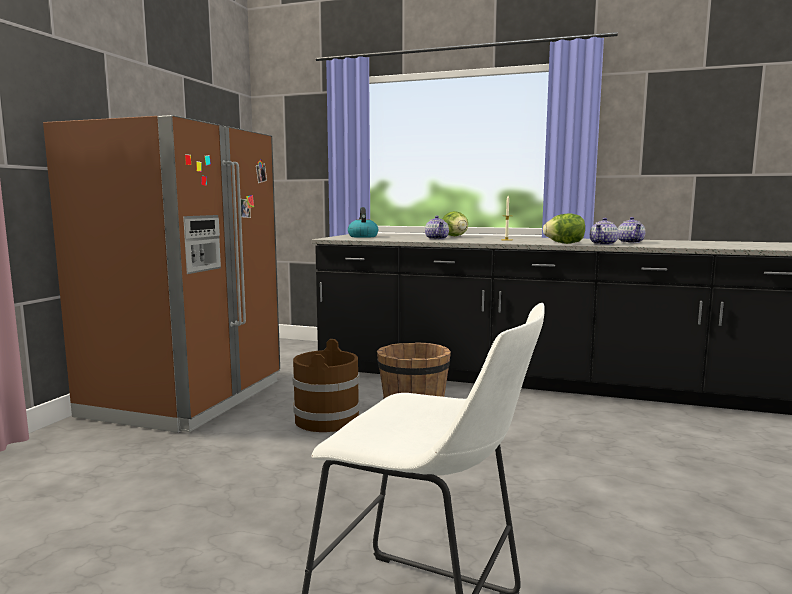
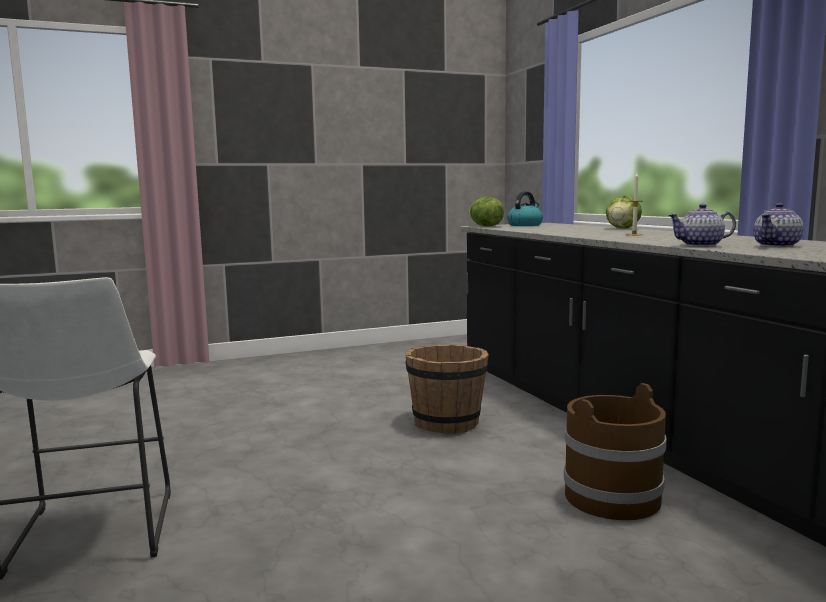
camera: 50 degrees right, 0 degrees up
(186, 399) = (333, 363): brown fridge -> none
(326, 419) = (373, 405): brown bucket -> brown bucket (612, 497)
(436, 239) = (569, 230): teapot -> none
(564, 243) = (656, 241): lettuce -> lettuce (485, 226)

